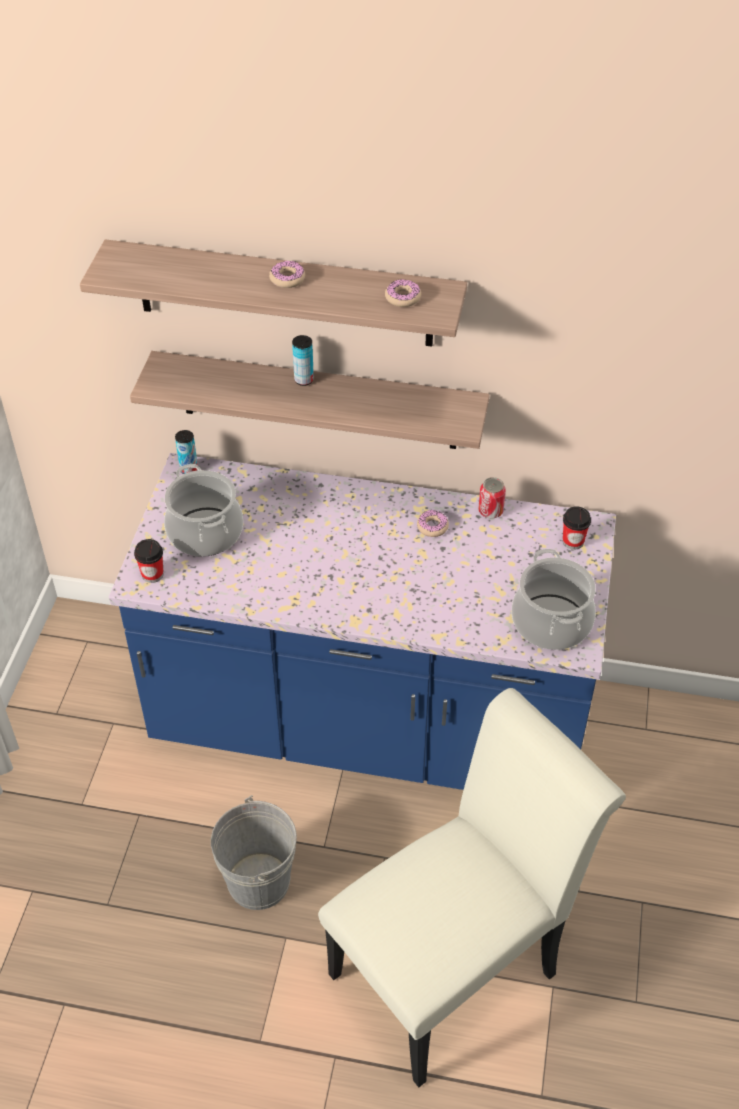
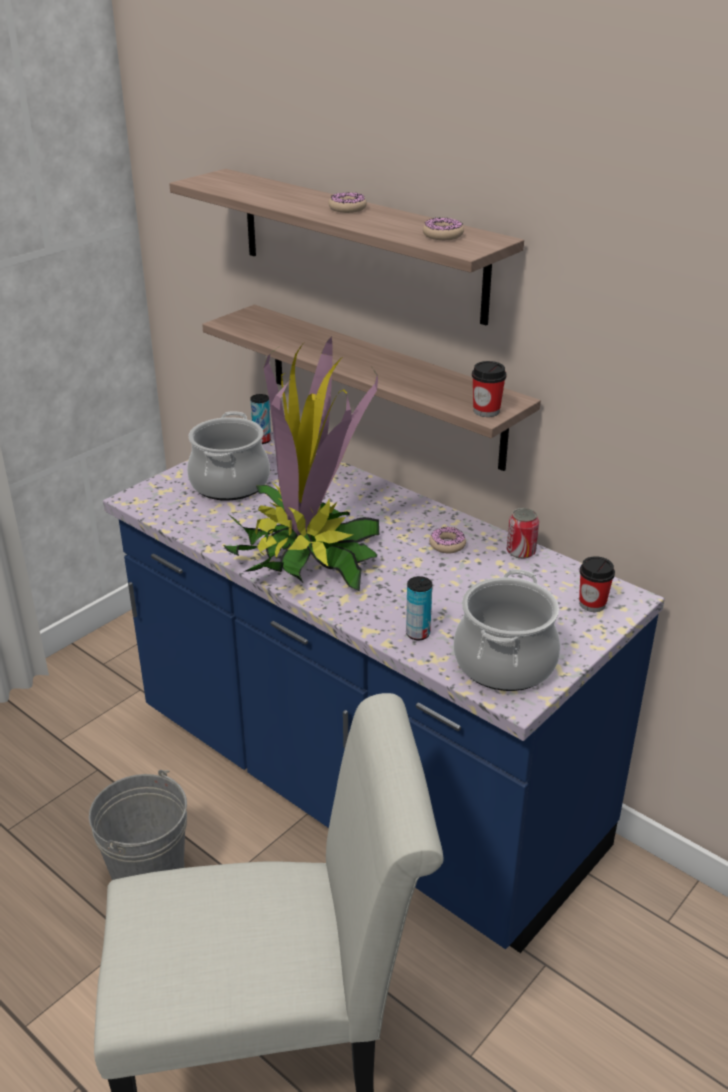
camera: 30 degrees right, 15 degrees down
(152, 574) = (154, 497): cup -> cup (486, 411)
(304, 380) = (364, 349): can -> can (418, 634)
(331, 583) = (304, 554): none -> potted plant

